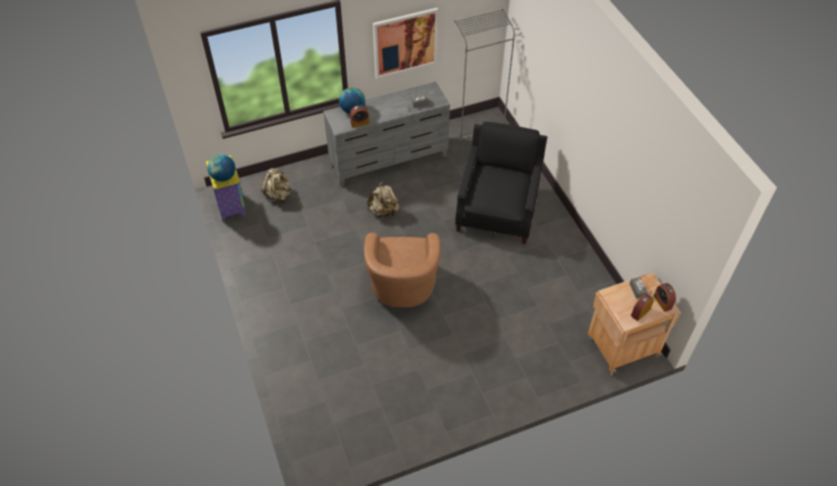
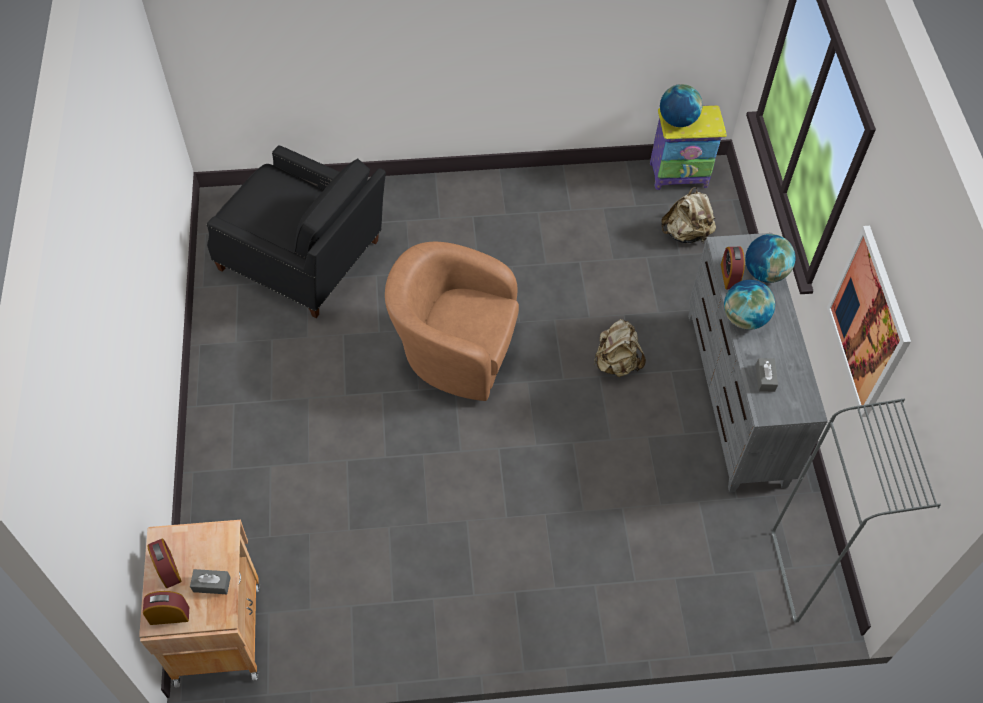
camera: 105 degrees right, 5 degrees up
(386, 114) = (744, 318): none -> globe
(498, 207) = (578, 540): black armchair -> black armchair (303, 257)

